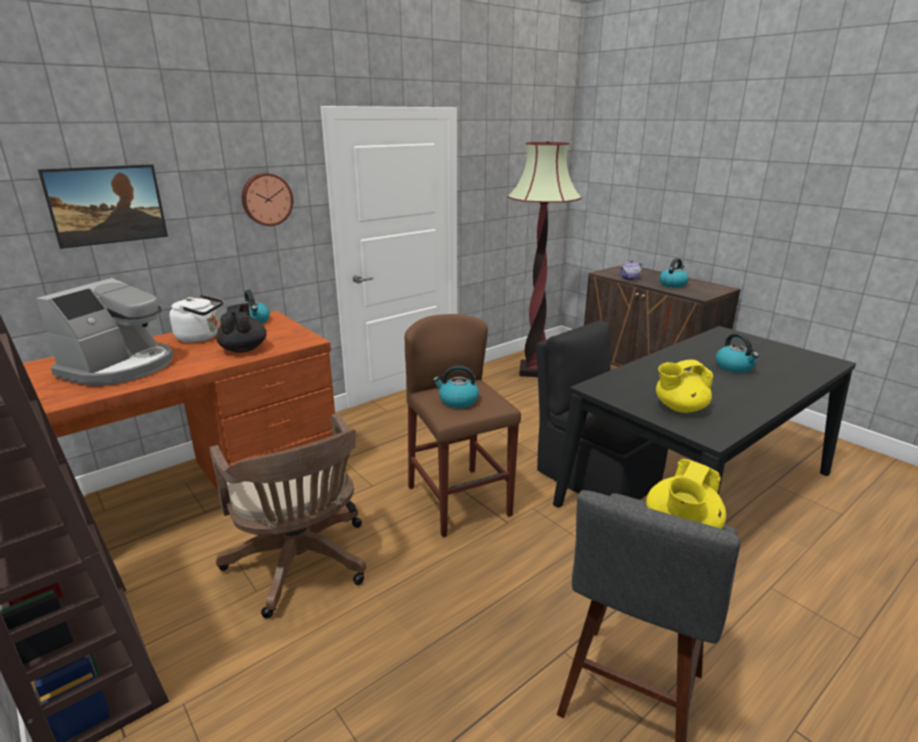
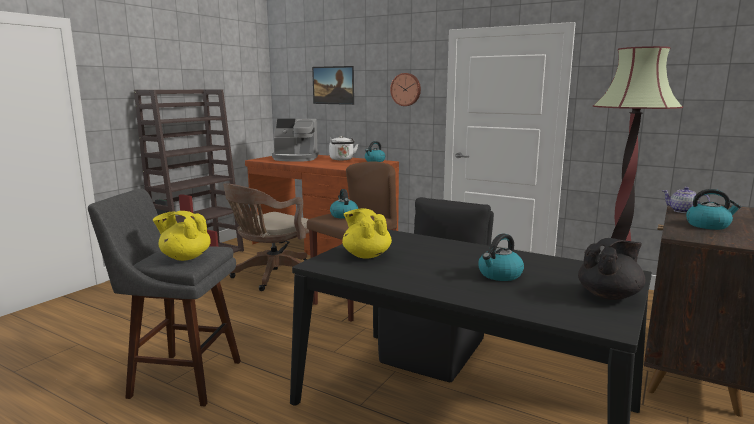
camera: 70 degrees right, 10 degrees down
(244, 349) = (332, 165): black teapot -> black teapot (609, 295)

